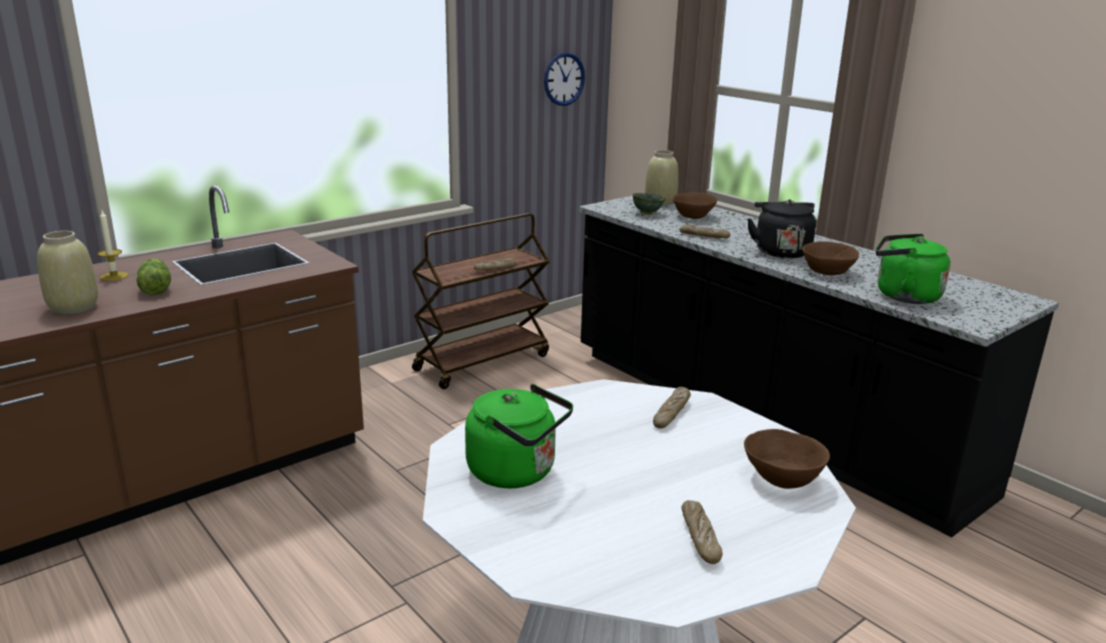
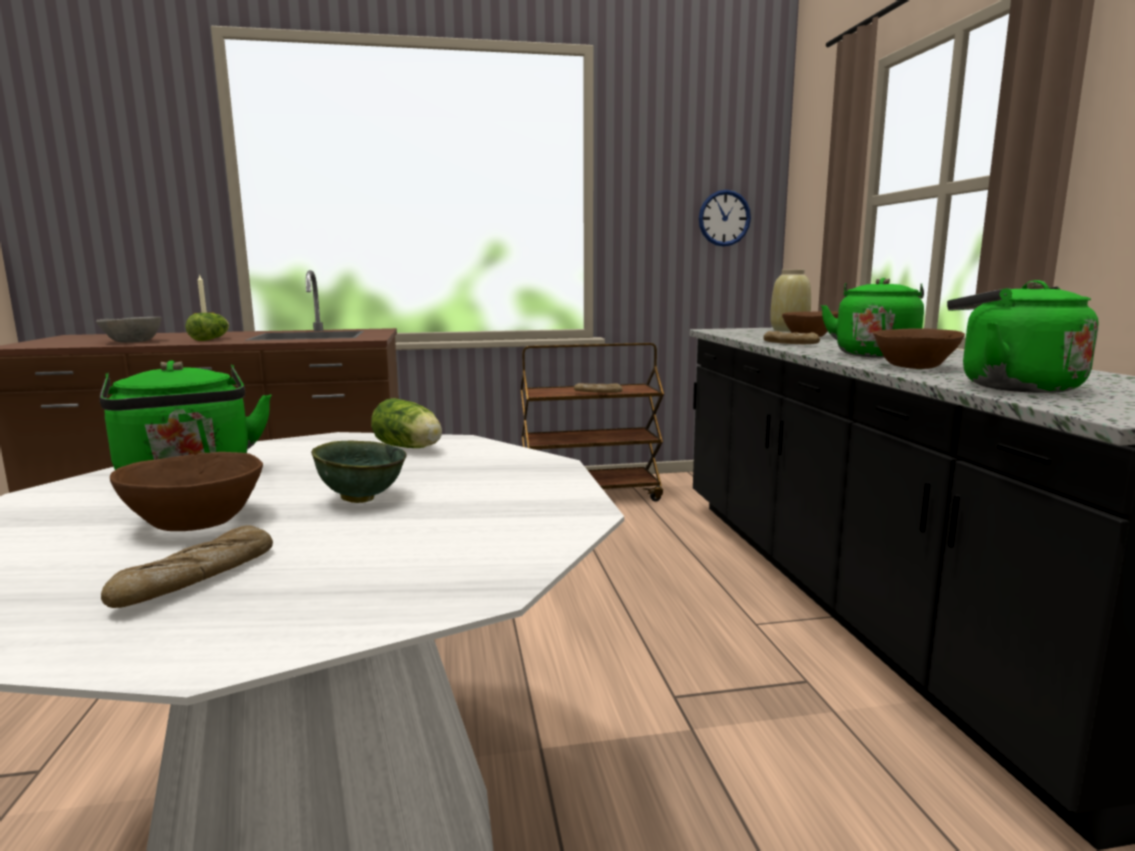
camera: 30 degrees right, 10 degrees down
(73, 307) = (133, 341): beige vase -> grey bowl
(592, 404) = (410, 448): none -> lettuce
(646, 213) = (754, 333): green bowl -> green bowl (361, 498)
(671, 413) = (482, 467): bread -> none
(780, 251) = (875, 354): black kettle -> green kettle
(783, 478) = (481, 547): brown bowl -> brown bowl (198, 522)

